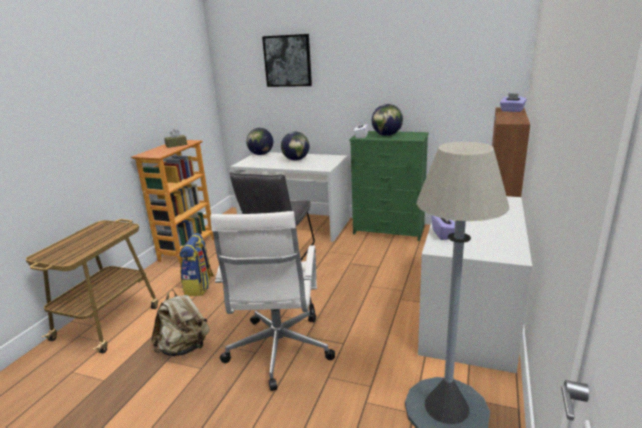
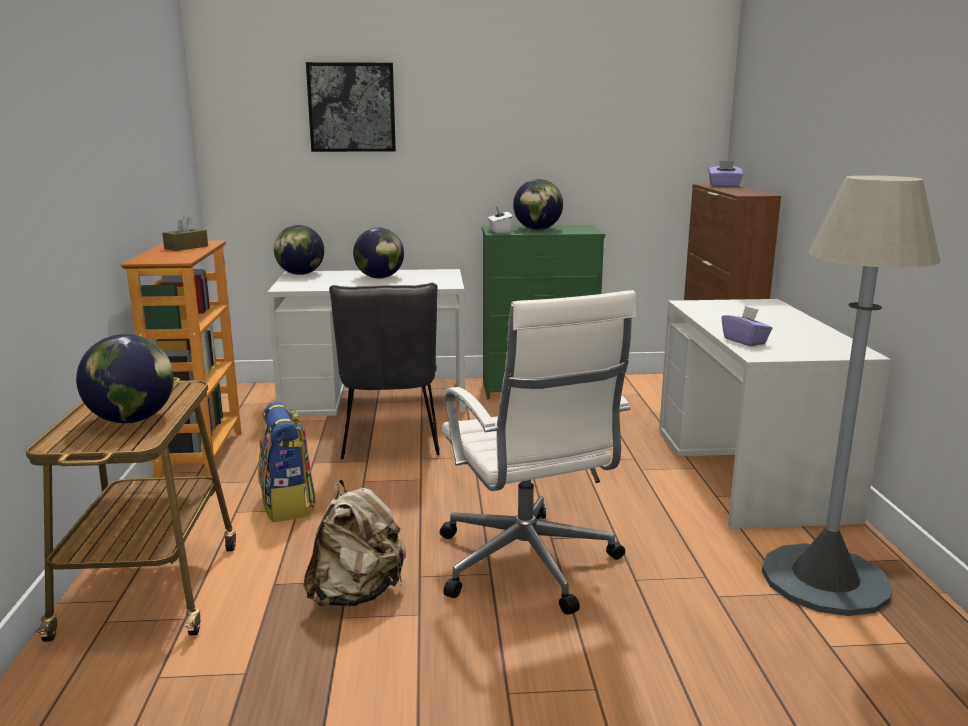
camera: 25 degrees left, 5 degrees down
(83, 245) = (132, 419): none -> globe

